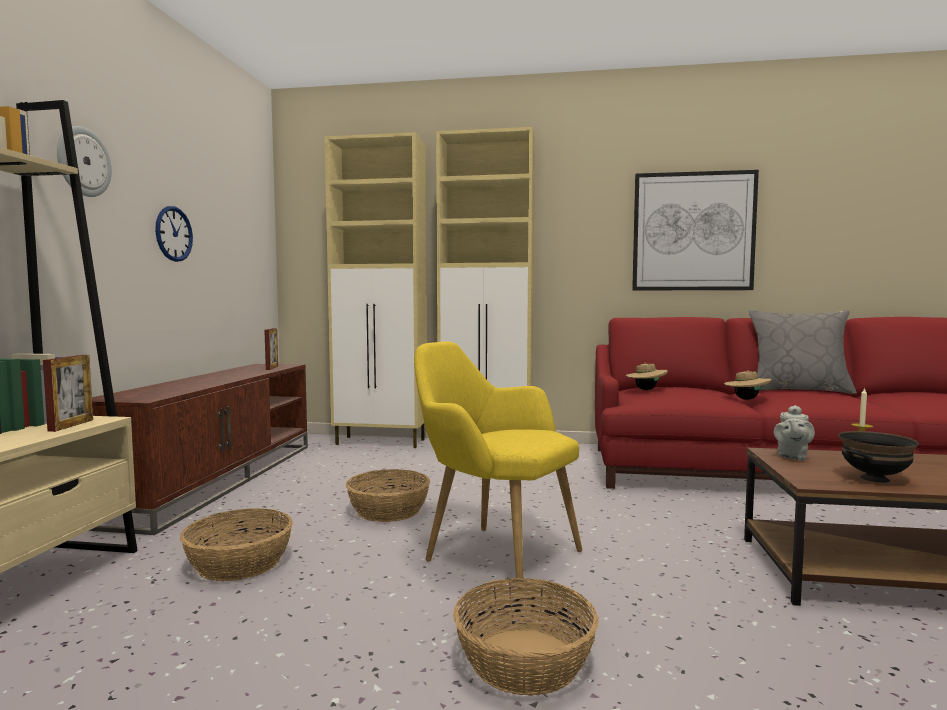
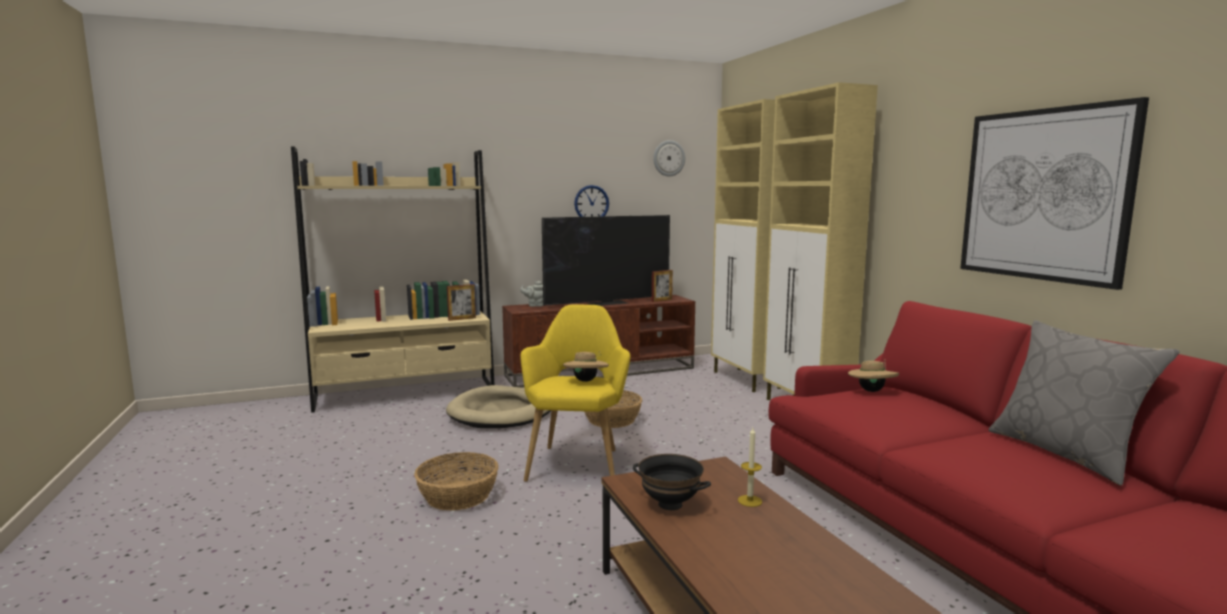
camera: 60 degrees right, 5 degrees up
(83, 162) = (518, 171): wall clock -> wall clock (668, 158)
(223, 377) = (608, 302): none -> television
(239, 563) = (502, 412): basket -> beige dog bed
(746, 399) = (931, 433): beige hat -> beige hat (586, 381)
(792, 456) = (711, 473): grey teapot -> grey teapot (535, 305)

